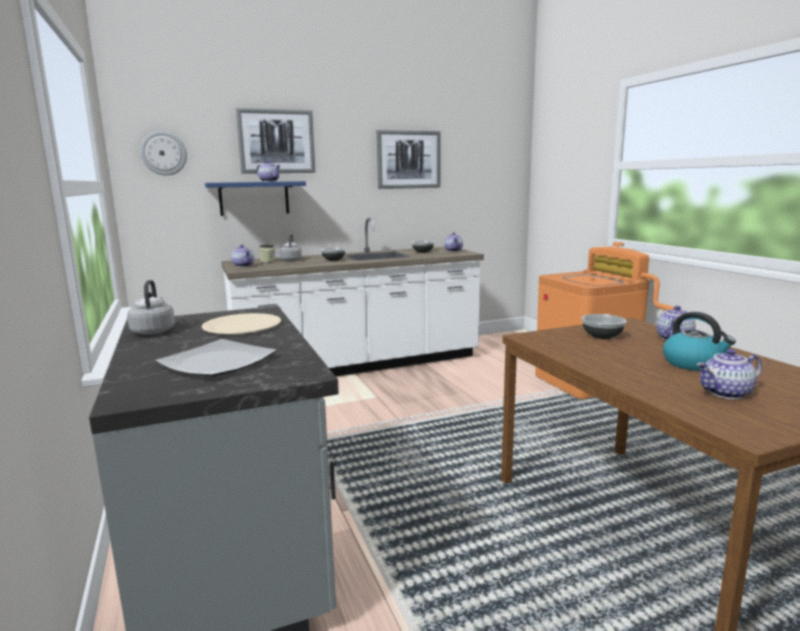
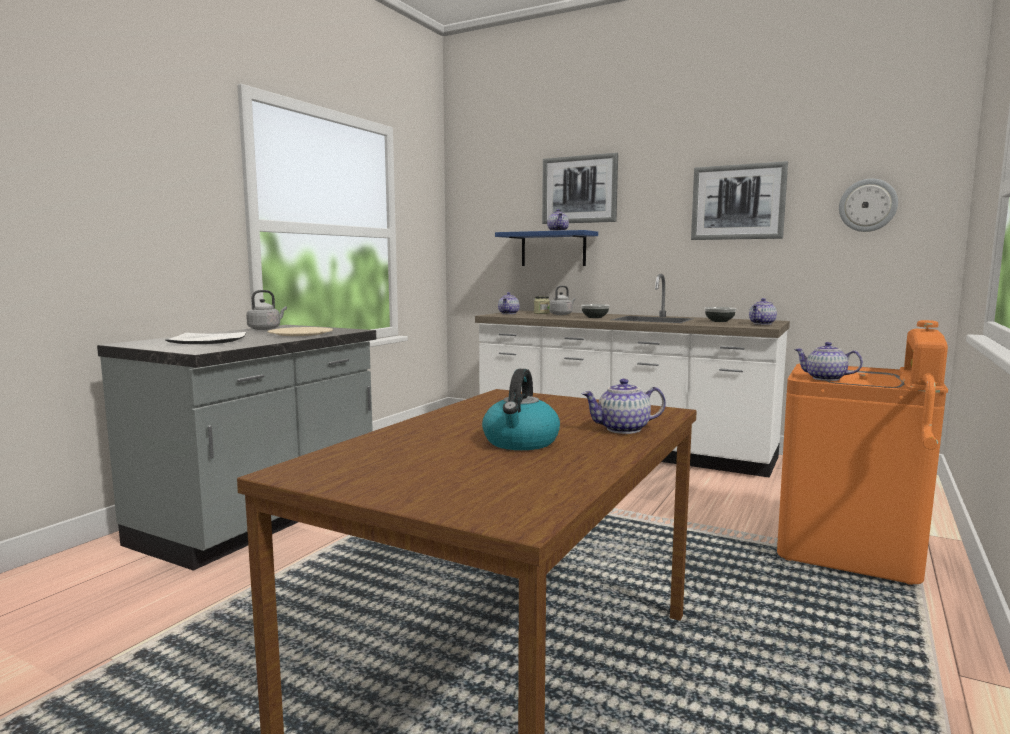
camera: 50 degrees right, 5 degrees down
(164, 153) = (483, 207): wall clock -> wall clock (867, 205)
(602, 336) = (565, 409): bowl -> none
(726, 393) = (419, 459): teapot -> teapot (825, 379)

